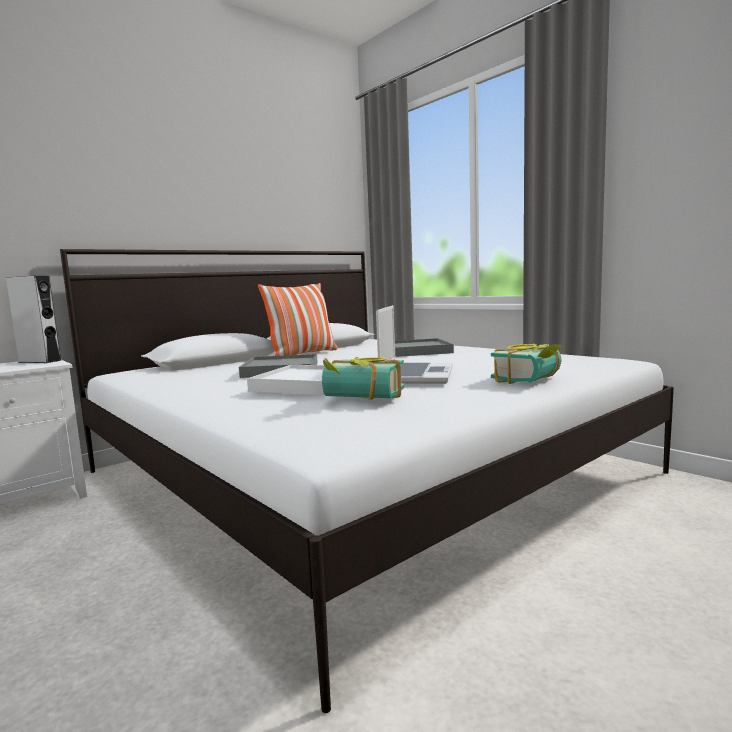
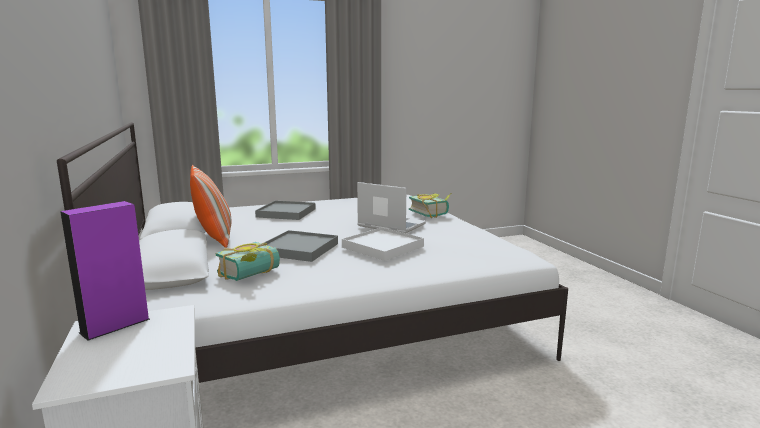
camera: 70 degrees left, 5 degrees up
(40, 361) = (115, 325): grey speaker -> purple speaker
(361, 399) = (446, 241): book -> book (252, 275)

